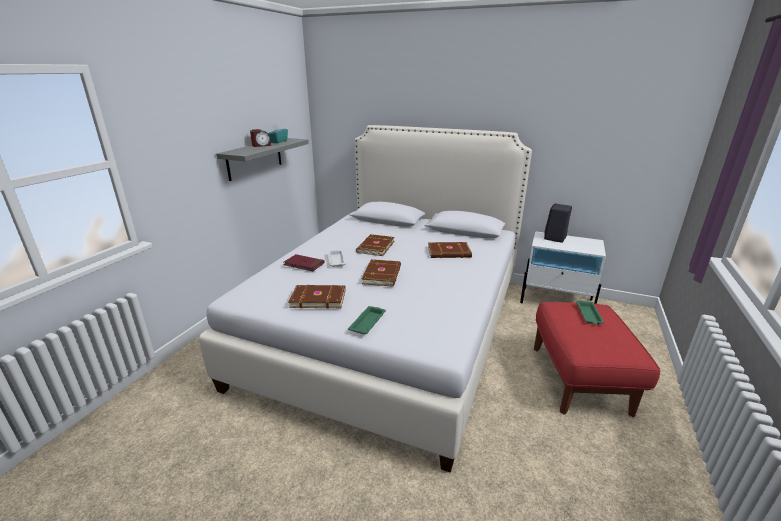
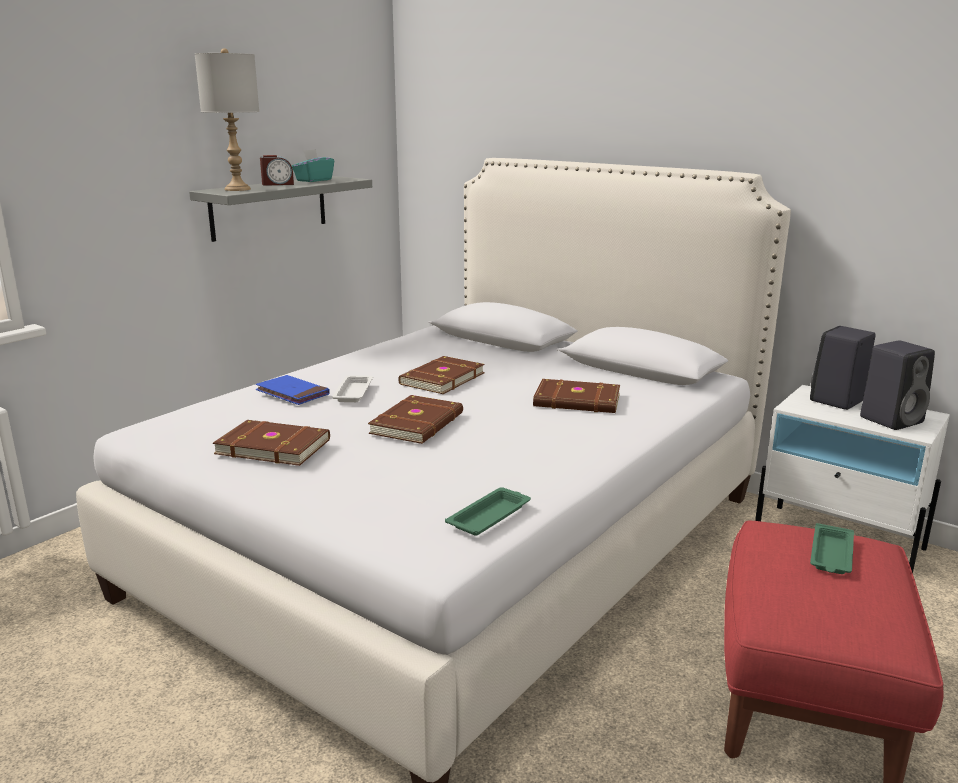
camera: 15 degrees right, 5 degrees down
(244, 150) = (237, 189): none -> grey table lamp
(304, 264) = (292, 393): red book -> blue book
(368, 322) = (331, 494): green tray -> green tray (490, 516)
(583, 245) = (892, 419): none -> black speaker

